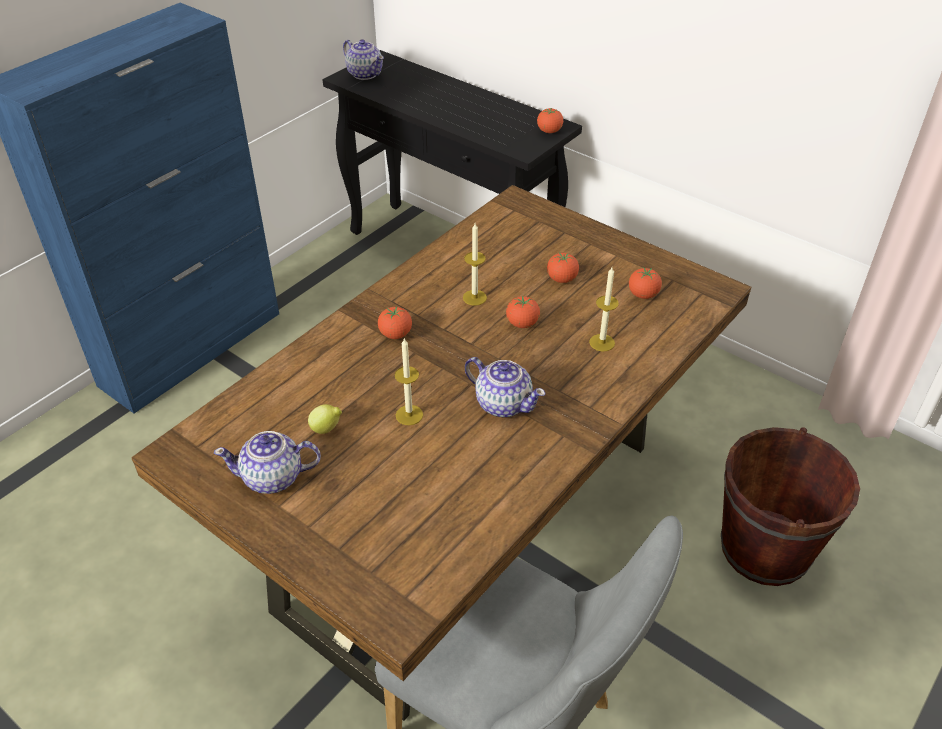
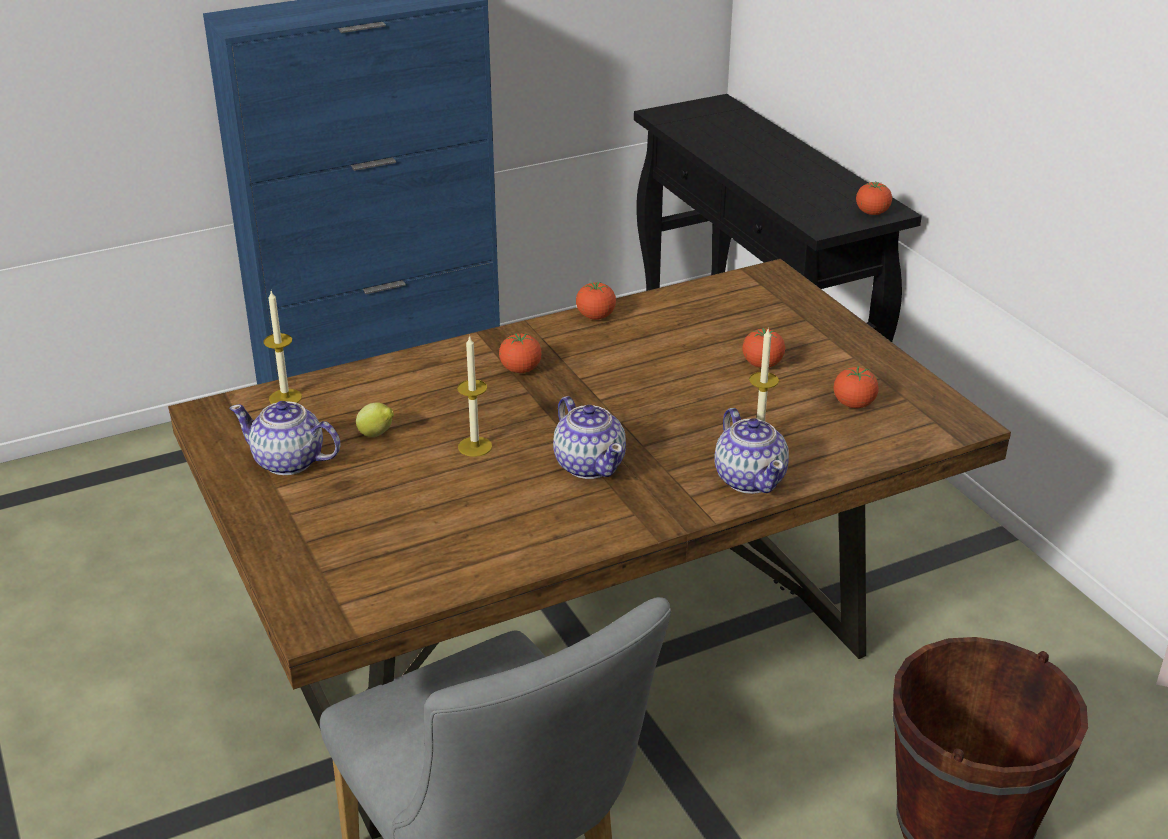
camera: 25 degrees right, 10 degrees down
(365, 74) = (688, 114): teapot -> teapot (750, 479)
(474, 297) = (640, 357): candle -> candle (285, 398)
(522, 324) = (676, 396): tomato -> tomato (595, 317)

